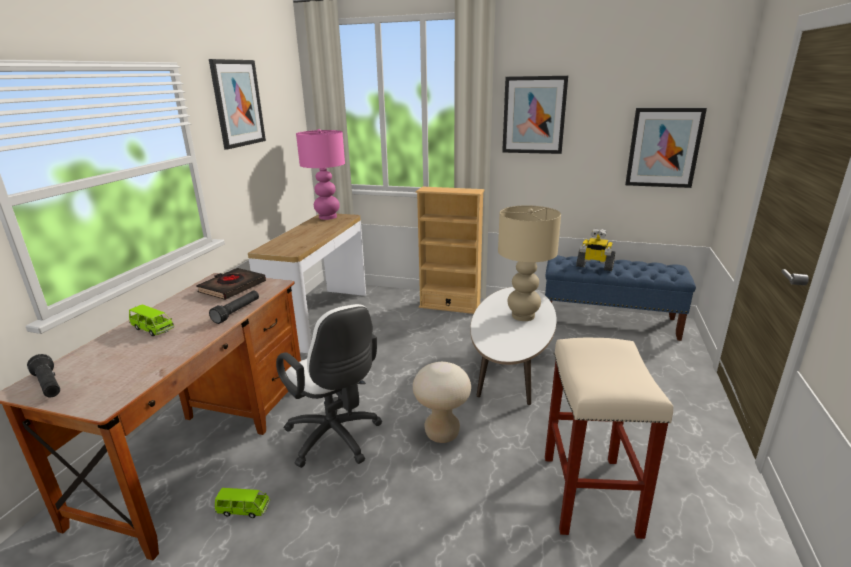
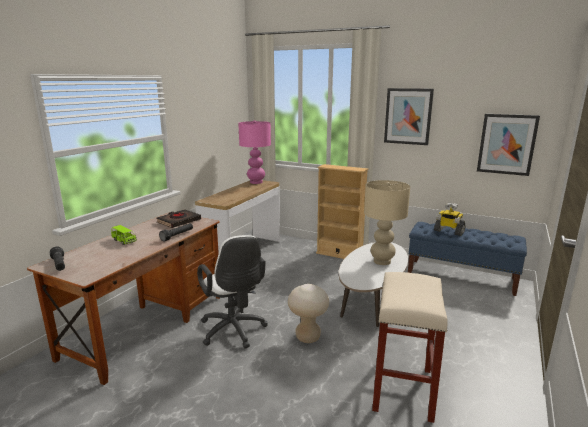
camera: 10 degrees right, 5 degrees down
(238, 103) = (199, 101): picture -> none
(243, 510) = (164, 365): green toy car -> none

